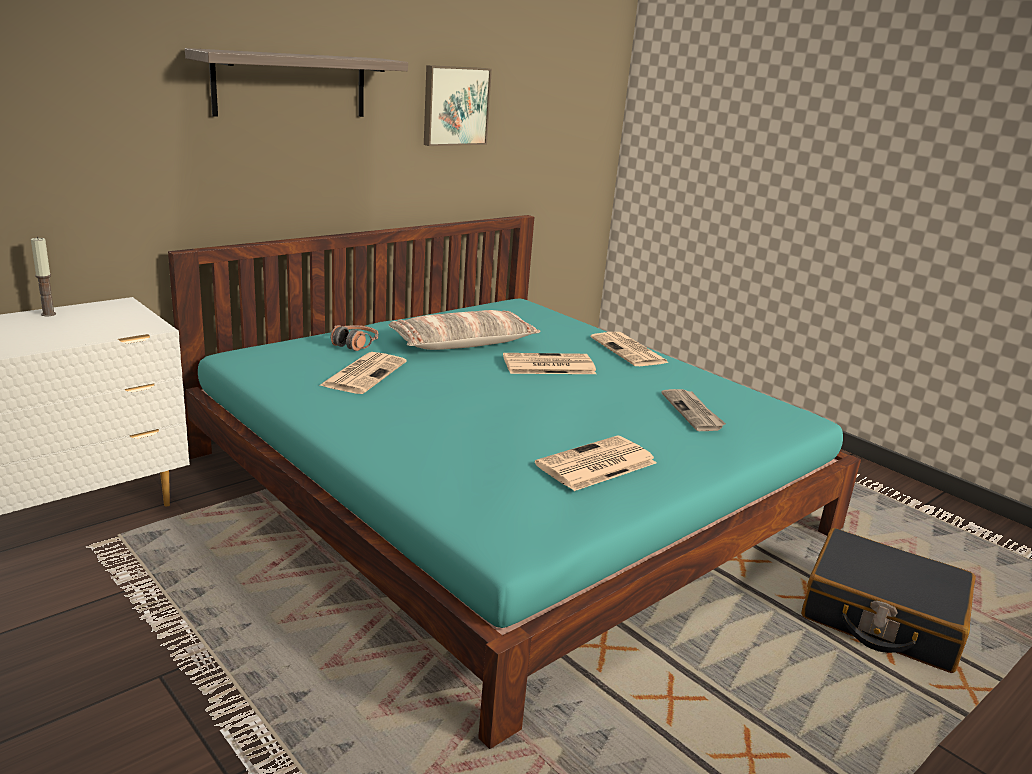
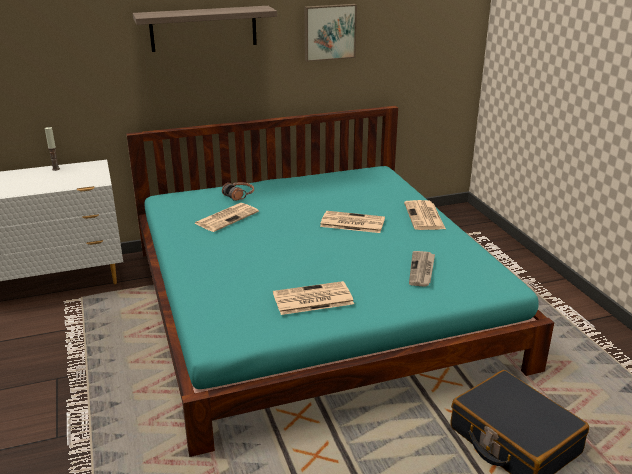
camera: 25 degrees right, 5 degrees up
(463, 343) = (309, 200): pillow -> none

